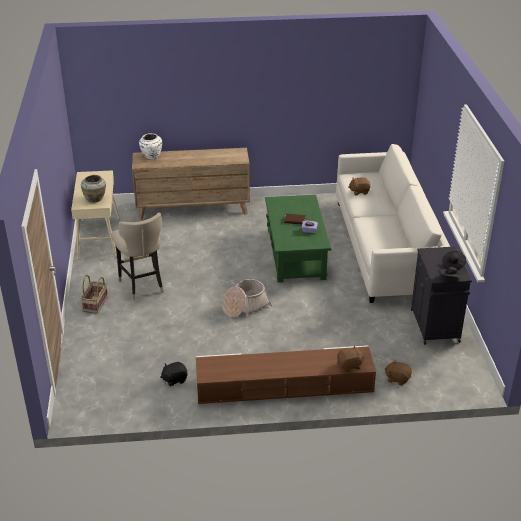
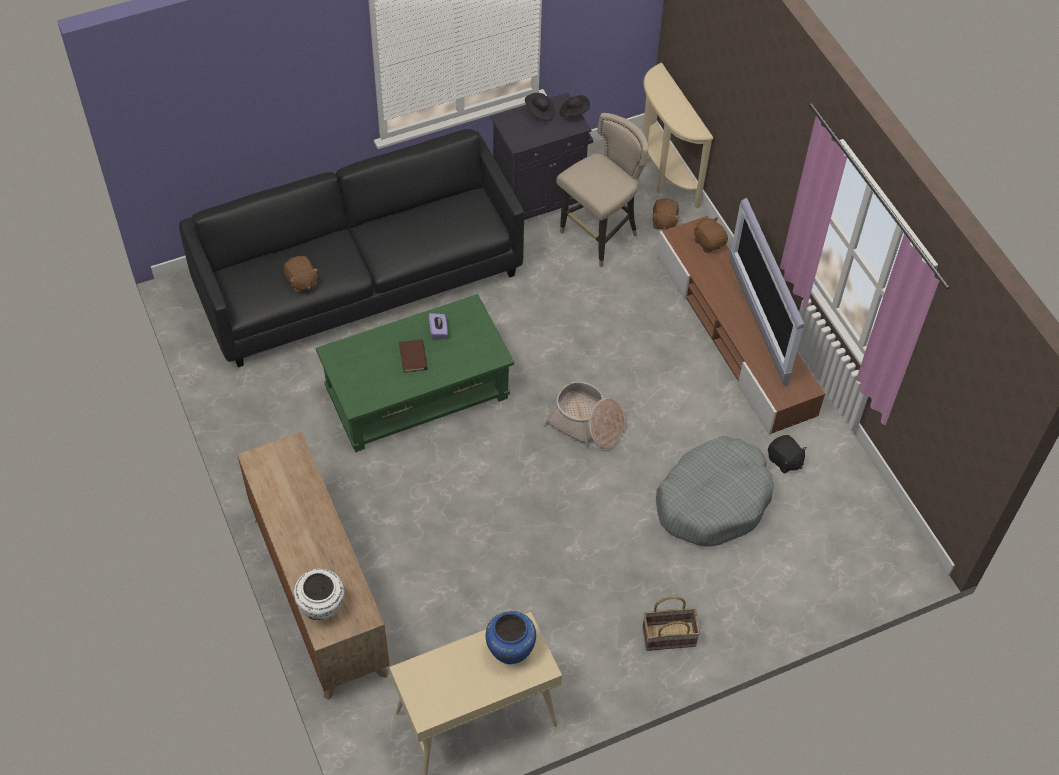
camera: 110 degrees left, 20 degrees up
(95, 199) = (510, 649): beige vase -> blue vase
(142, 285) = (590, 586): beige stool -> beige stool (599, 237)
(166, 341) = (713, 500): none -> grey dog bed
(269, 368) = (756, 323): none -> television
(385, 247) = (359, 280): white sofa -> black sofa
(445, 390) = (663, 175): none -> beige console table

